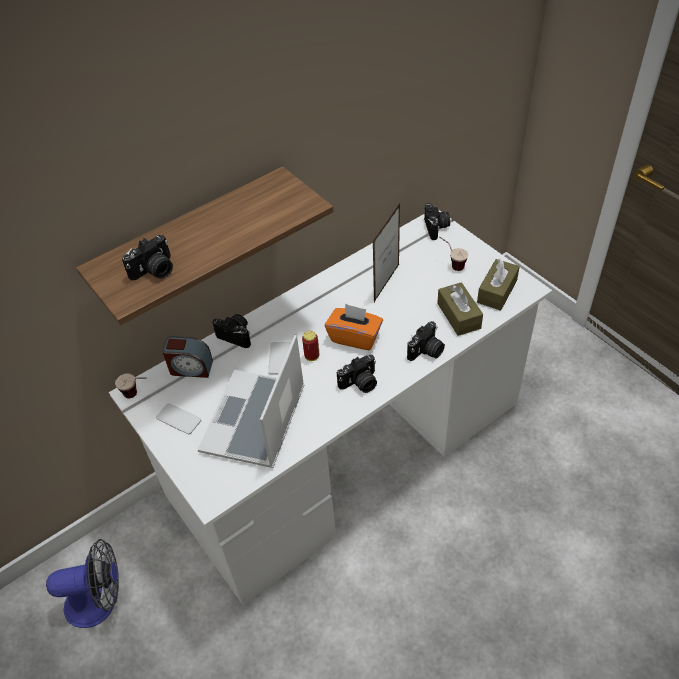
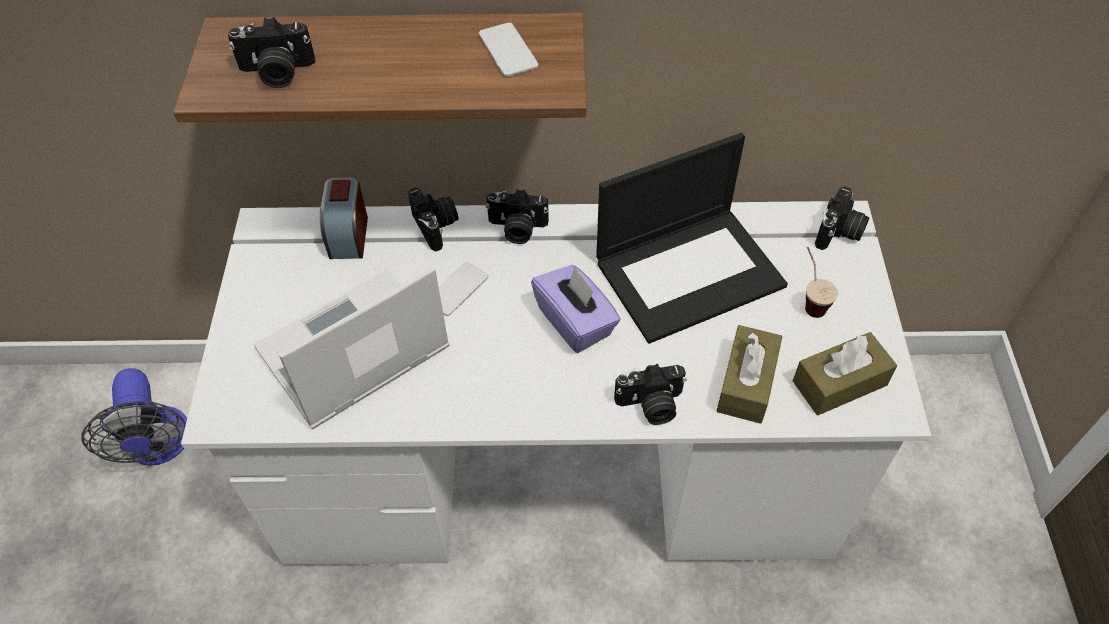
camera: 35 degrees right, 5 degrees up
(100, 601) = (159, 447): fan -> fan turned 45 degrees clockwise
(137, 395) = (264, 231): cup -> none
(178, 419) = (276, 291): phone -> phone (508, 50)
(190, 368) = (348, 235): alarm clock -> alarm clock turned 45 degrees clockwise
(312, 356) = (498, 313): can -> none
(355, 337) = (575, 322): orange tissue box -> purple tissue box
(360, 383) = (521, 391): camera -> camera (517, 229)
(386, 283) = (690, 272): picture frame -> laptop

